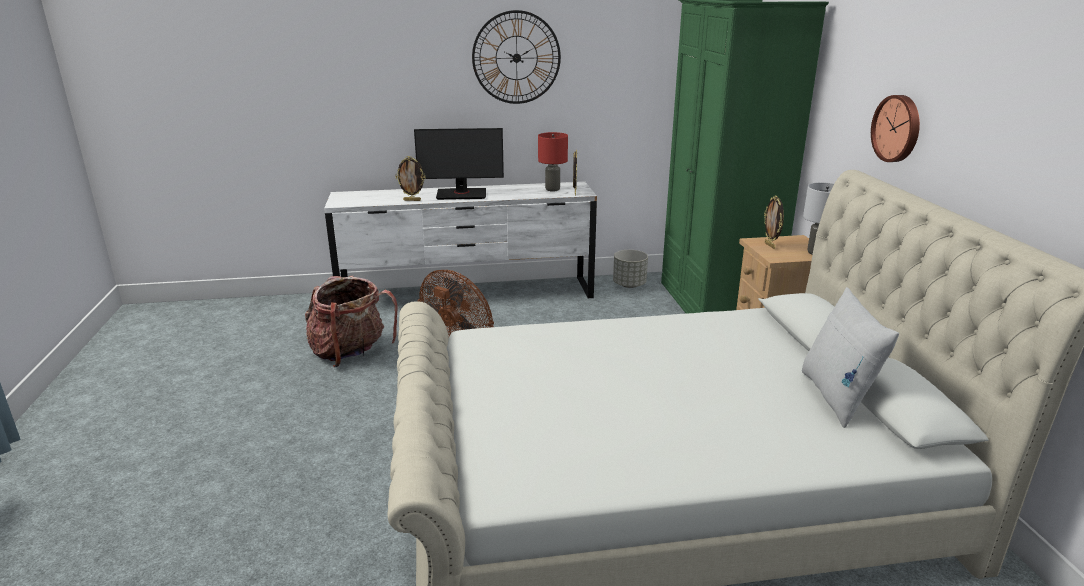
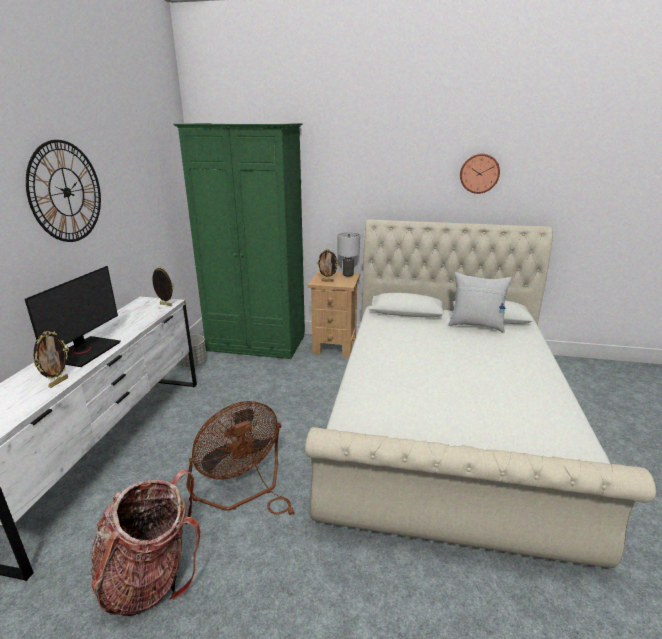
camera: 70 degrees left, 0 degrees up
(552, 189) = (141, 311): red table lamp -> none
(897, 128) = (389, 191): wall clock -> wall clock (479, 173)

